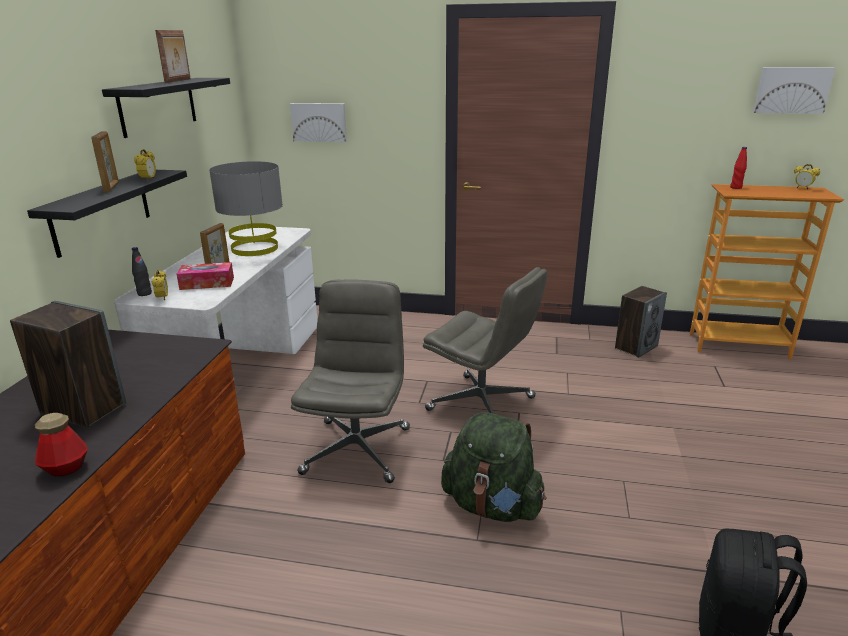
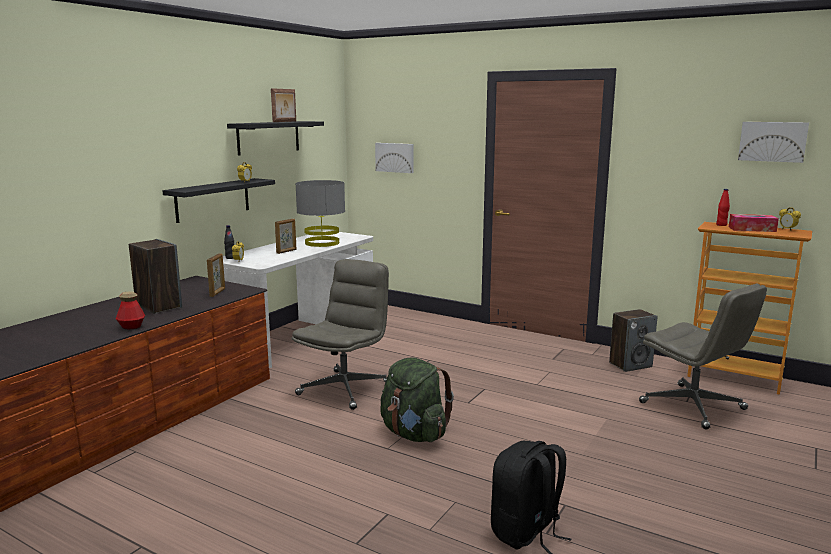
camera: 20 degrees right, 10 degrees down
(111, 187) = (219, 184): picture frame -> picture frame (217, 293)
(207, 283) = (272, 257): tissue box -> tissue box (752, 229)
(482, 404) = (459, 379): grey office chair -> grey office chair (693, 406)

